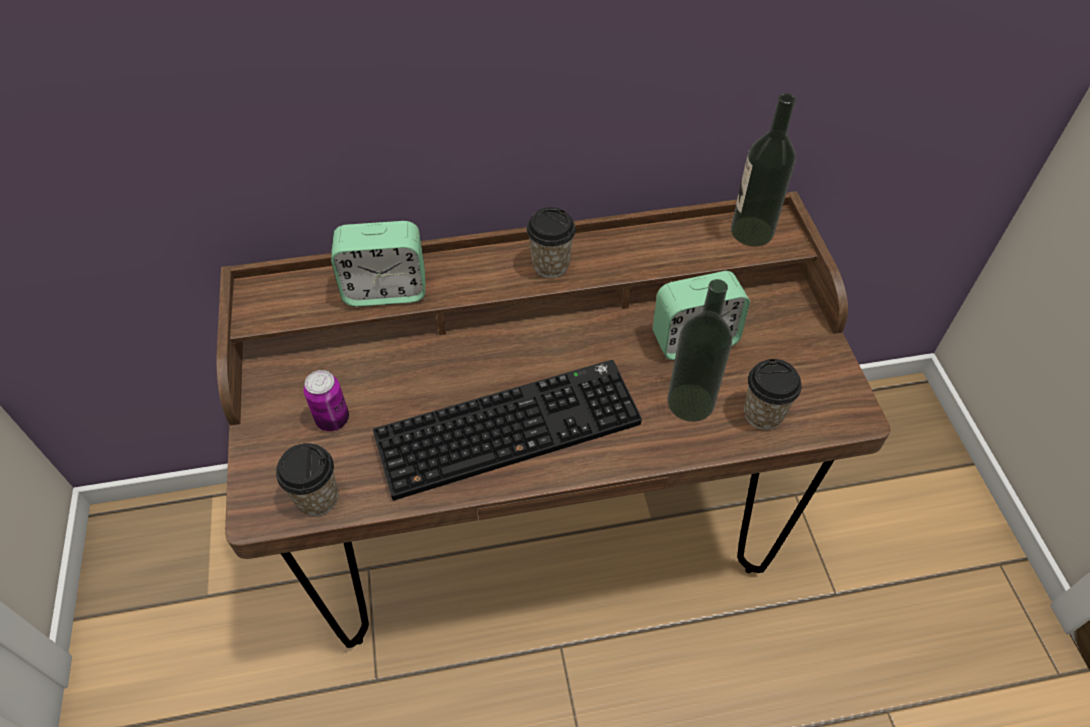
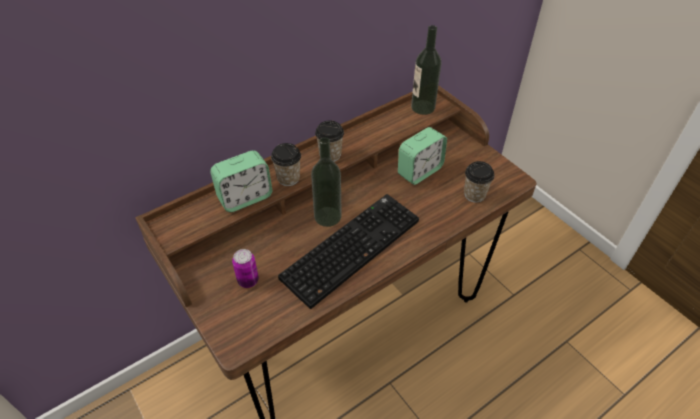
camera: 25 degrees left, 5 degrees down
(317, 498) = (266, 325): cup -> cup (288, 178)
(690, 402) = (436, 202): bottle -> bottle (327, 216)

